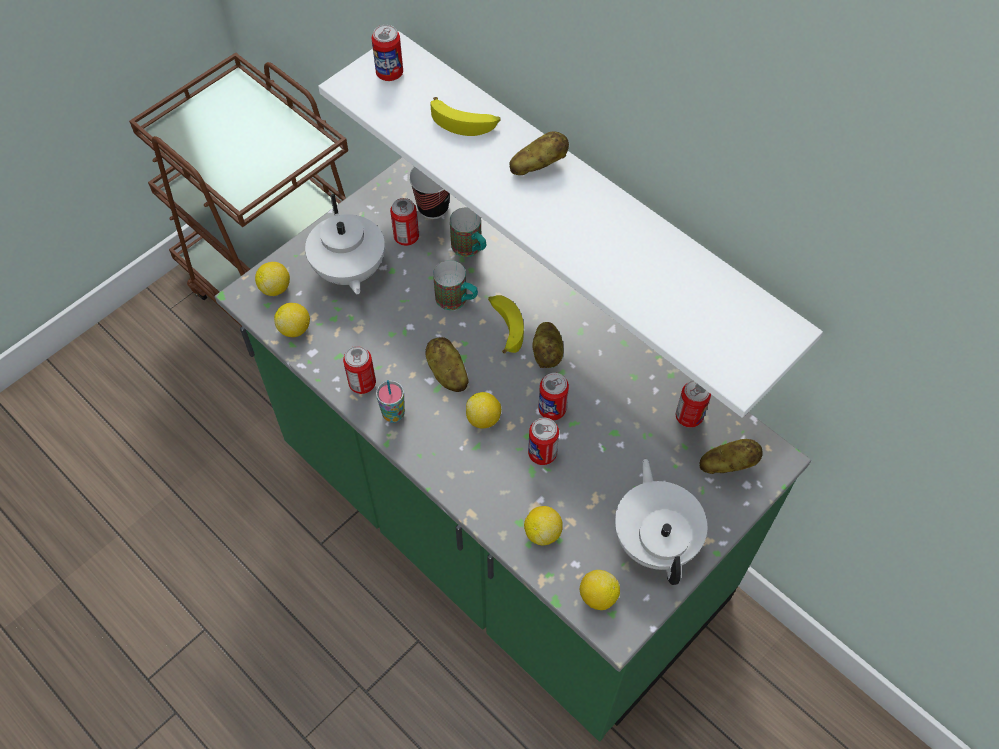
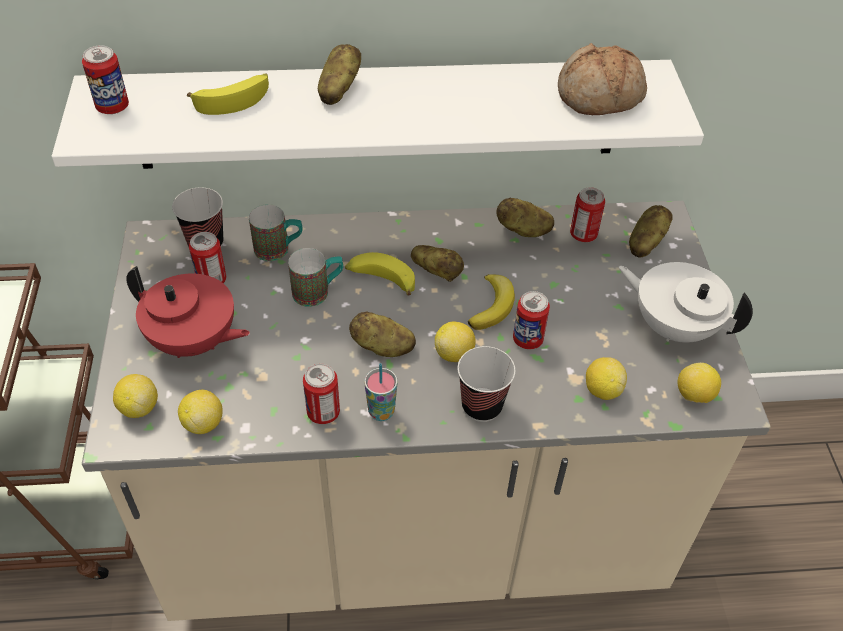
camera: 50 degrees left, 10 degrees down
(349, 271) = (194, 341): white teapot -> red teapot
(454, 468) = (482, 406): none -> cup
(499, 528) = (414, 525): green counter -> beige counter
(552, 409) = (492, 305): can -> banana
(649, 375) = (523, 230): none -> potato
(712, 316) = (600, 97): none -> bread

